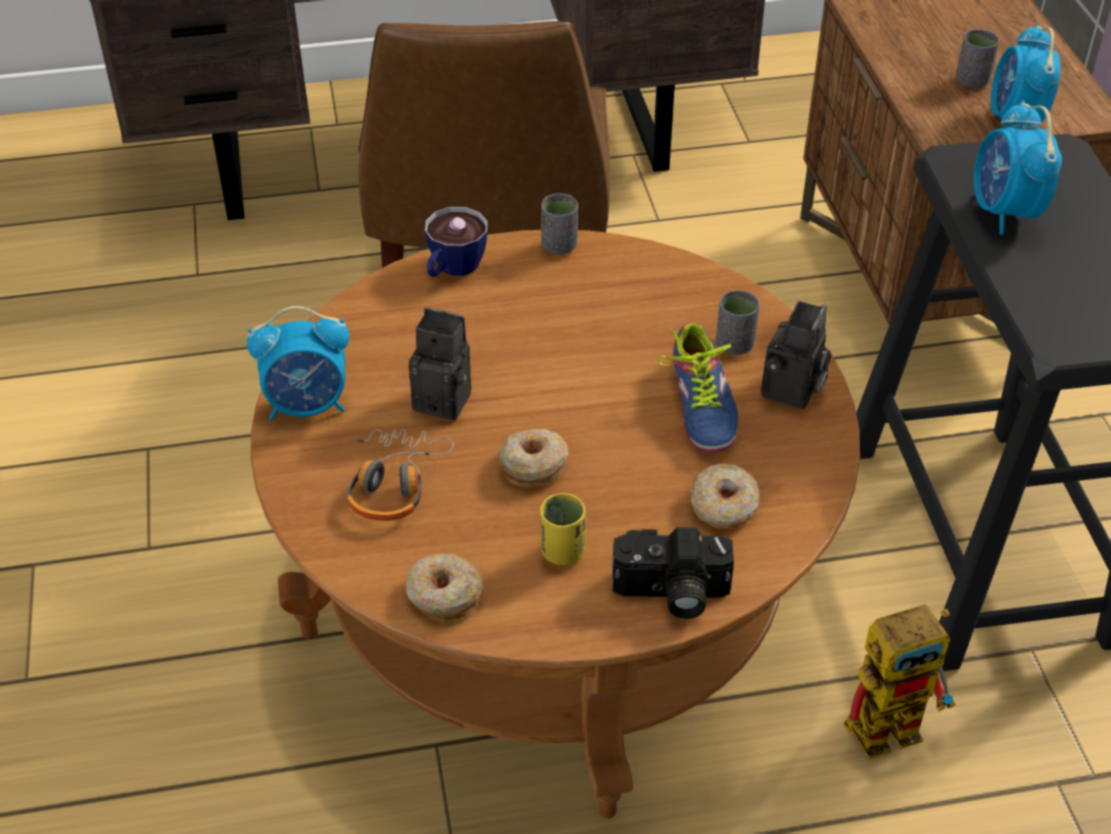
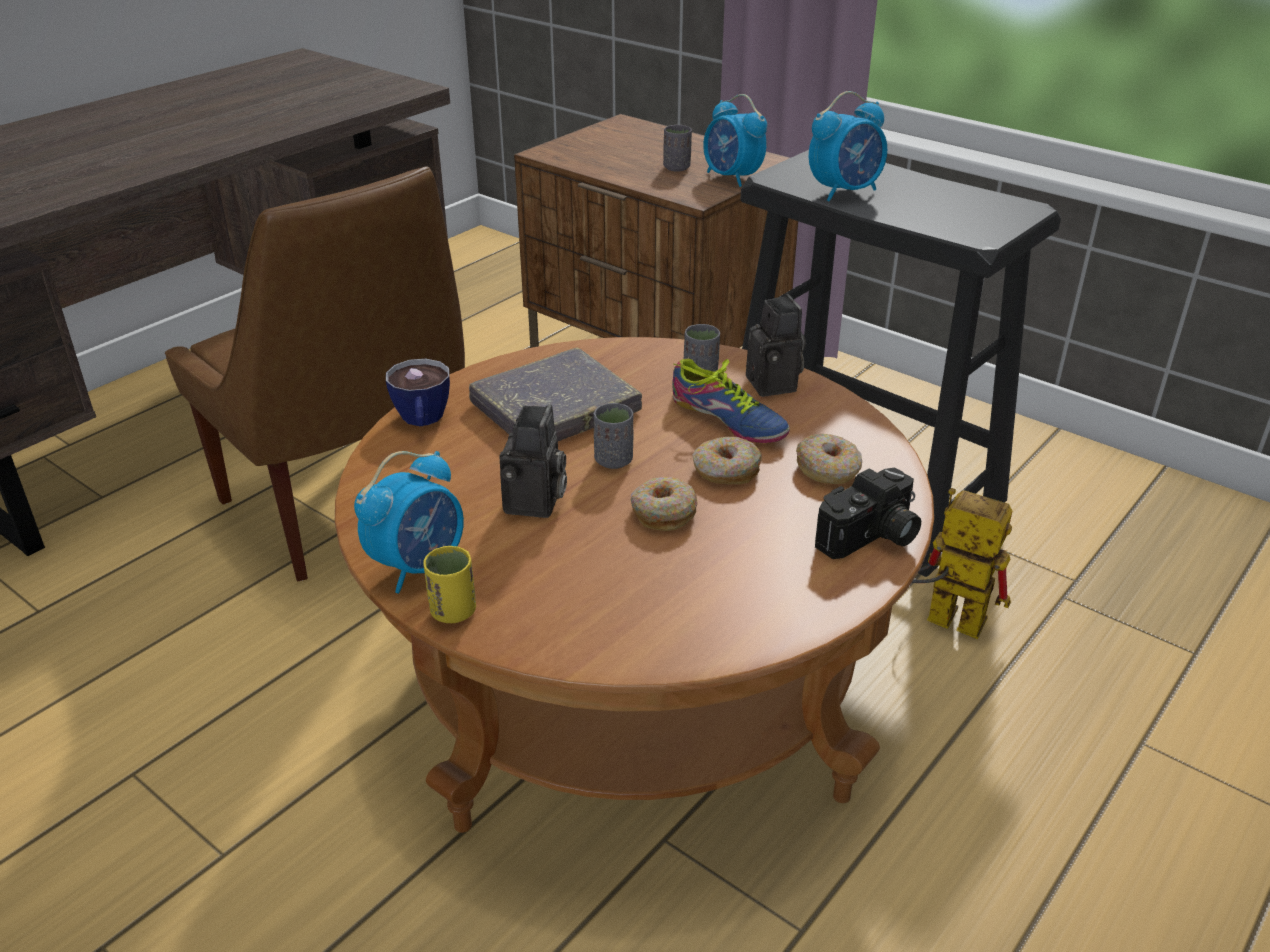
camera: 40 degrees left, 10 degrees down
(393, 483) = (569, 580): headphones -> none
(443, 595) = (717, 633): donut -> donut (726, 471)
(446, 399) = (535, 504): camera -> camera turned 120 degrees clockwise
(559, 246) = (490, 372): grey cup -> grey cup (614, 460)
(562, 552) = (763, 554): yellow cup -> yellow cup (453, 612)
(569, 312) = (555, 408): none -> grey book
(895, 722) = (942, 619): toy robot -> toy robot turned 90 degrees counterclockwise
(1005, 212) = (845, 191): alarm clock -> alarm clock turned 75 degrees counterclockwise

